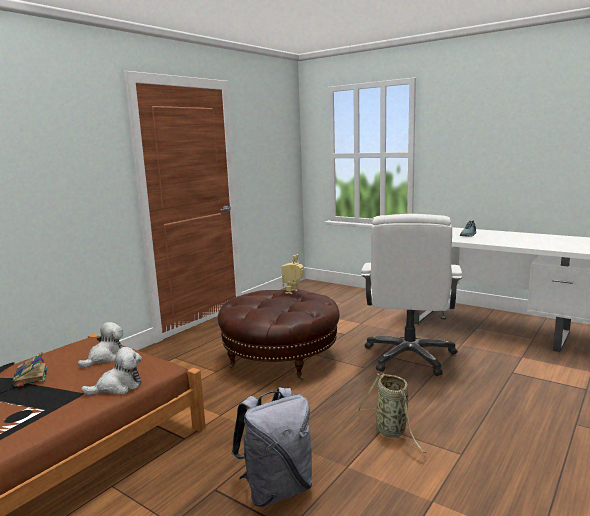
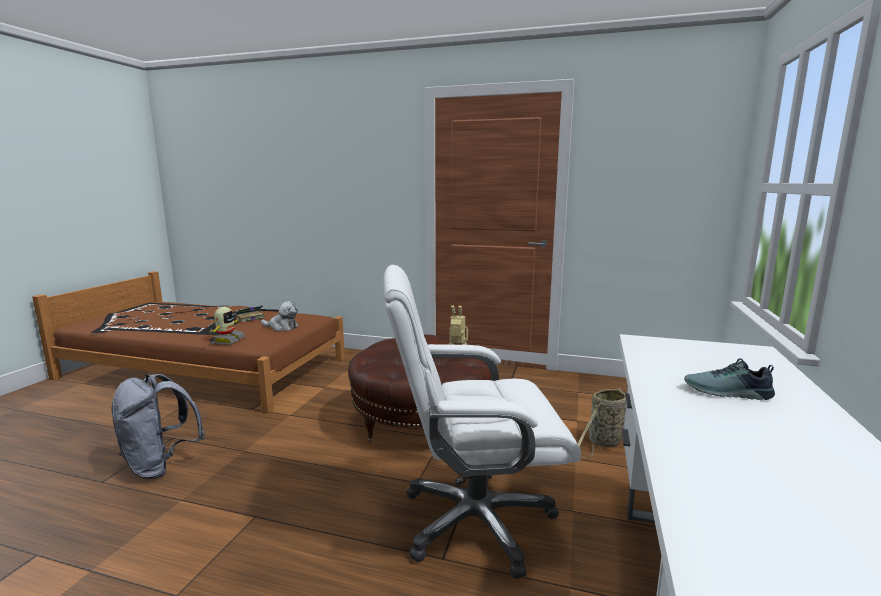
camera: 70 degrees right, 0 degrees up
(118, 387) = (227, 340): plush toy -> toy robot
(392, 432) = (244, 525): basket -> basket (603, 443)

